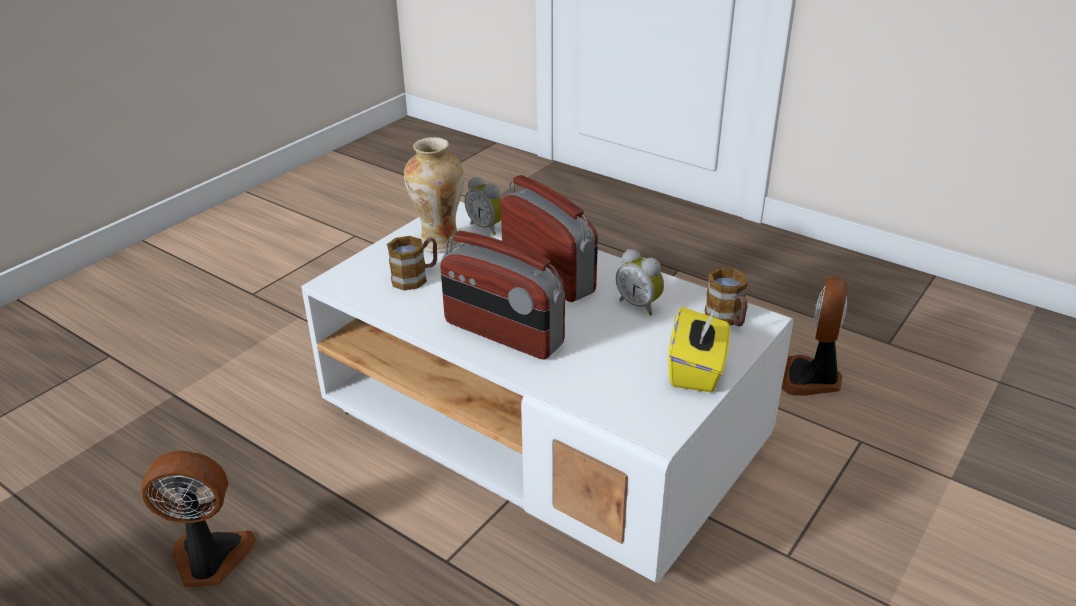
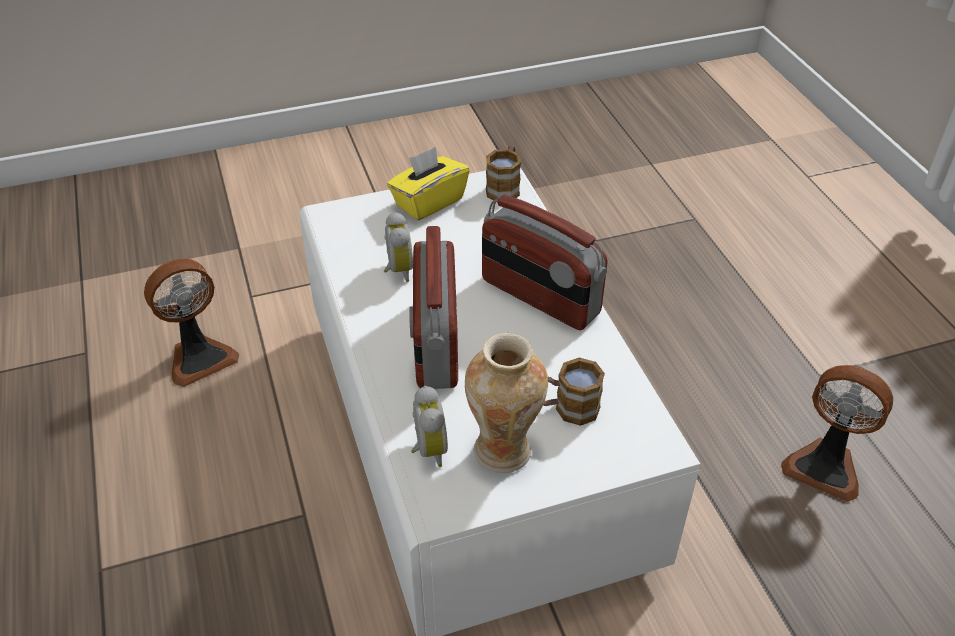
camera: 145 degrees left, 10 degrees up
(503, 334) = (539, 298): radio -> radio turned 150 degrees clockwise
(727, 319) = (350, 226): mug -> mug (505, 187)

